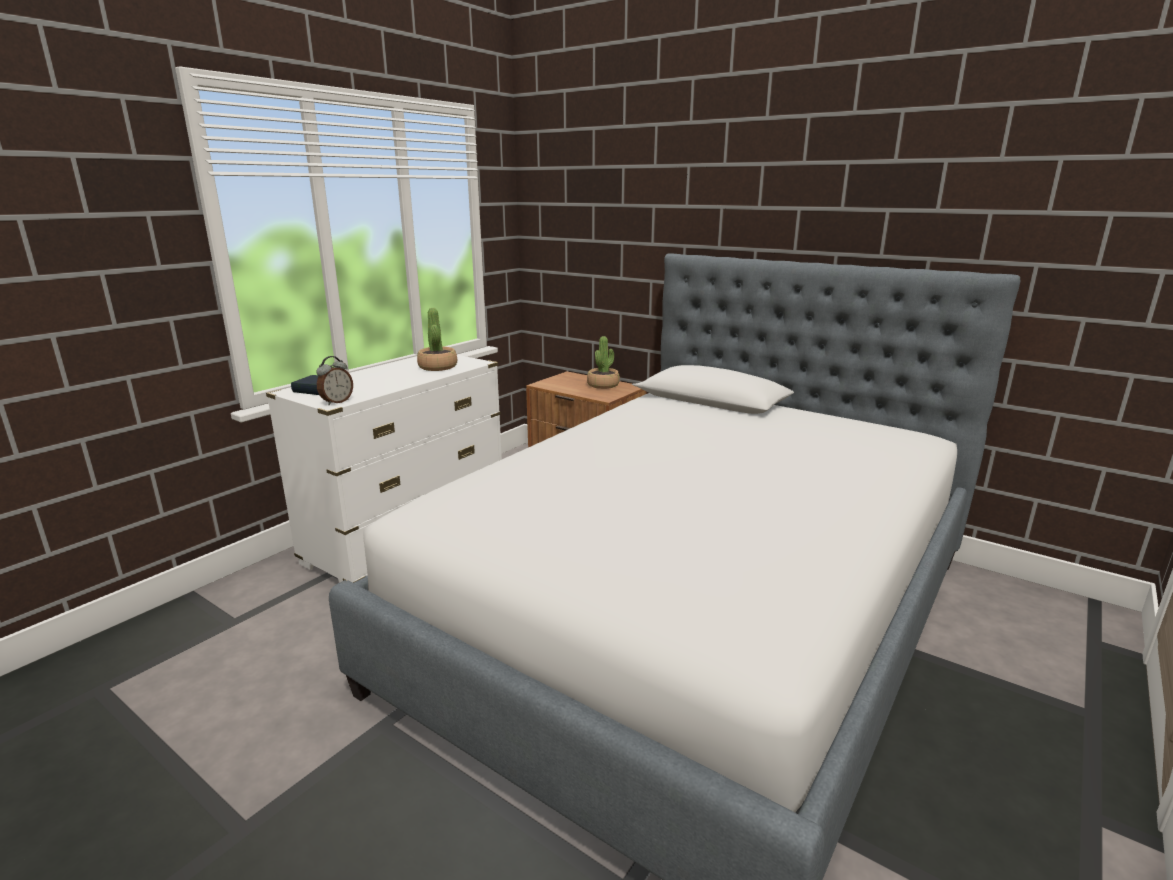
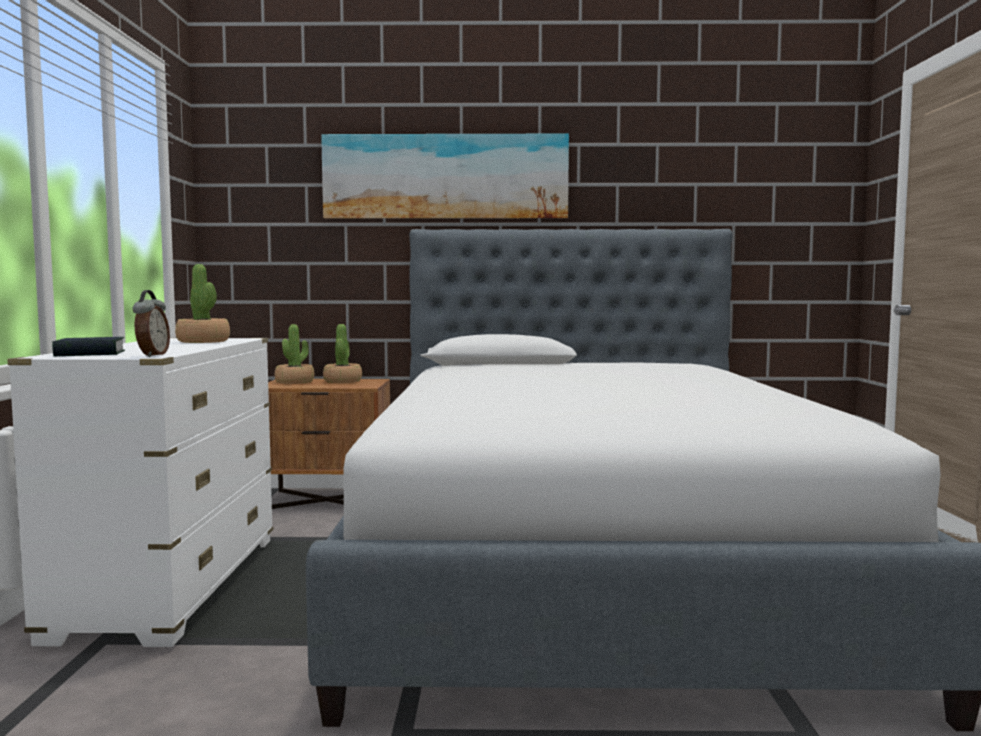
camera: 35 degrees left, 15 degrees down
(567, 380) = (294, 382): none -> potted plant
(706, 199) = (445, 177): none -> picture

